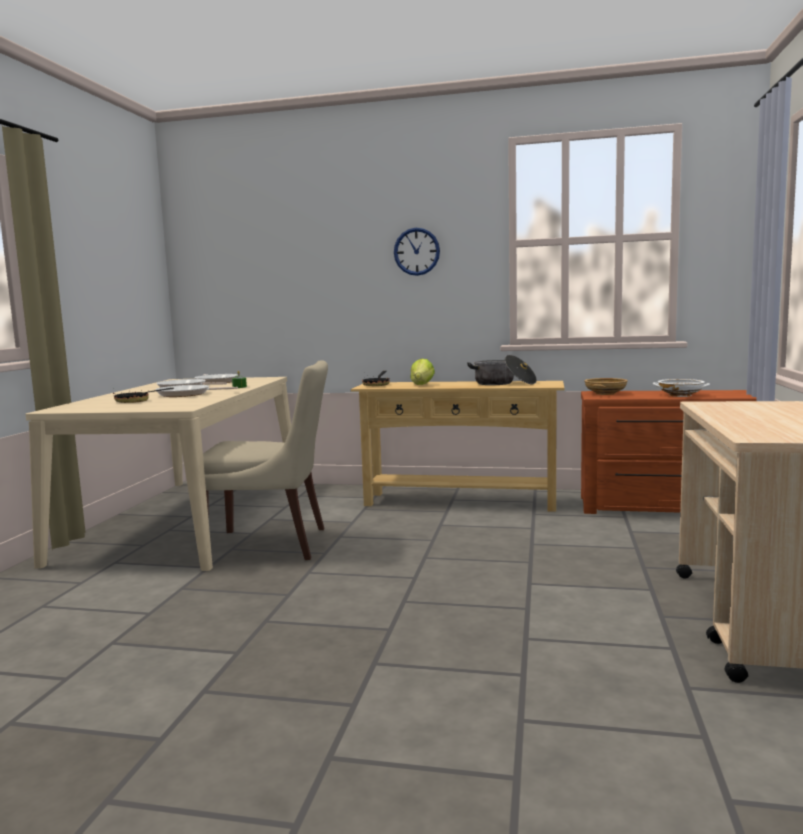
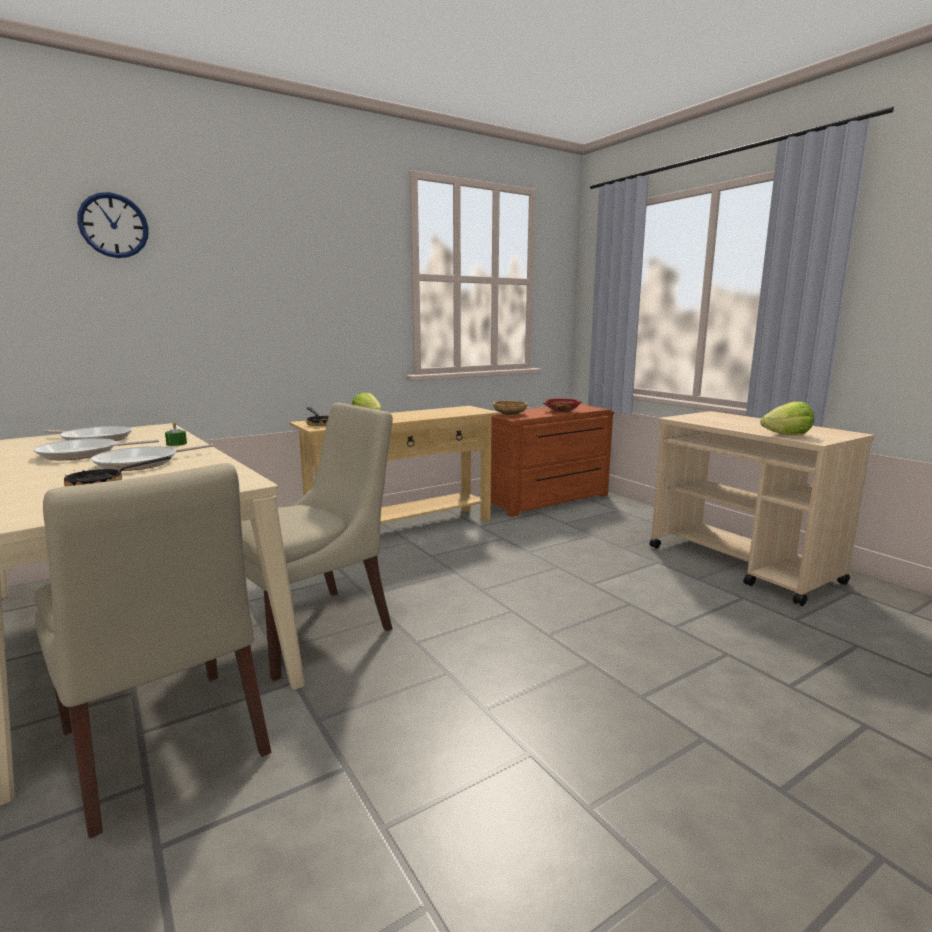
camera: 45 degrees left, 5 degrees up
(111, 572) = (166, 747): none -> beige chair
(416, 251) = (325, 276): wall clock -> wall clock (113, 225)
(503, 383) = (437, 412): cooking pot -> none
(680, 395) = (562, 411): white bowl -> red bowl
(749, 429) = (786, 435): none -> lettuce

